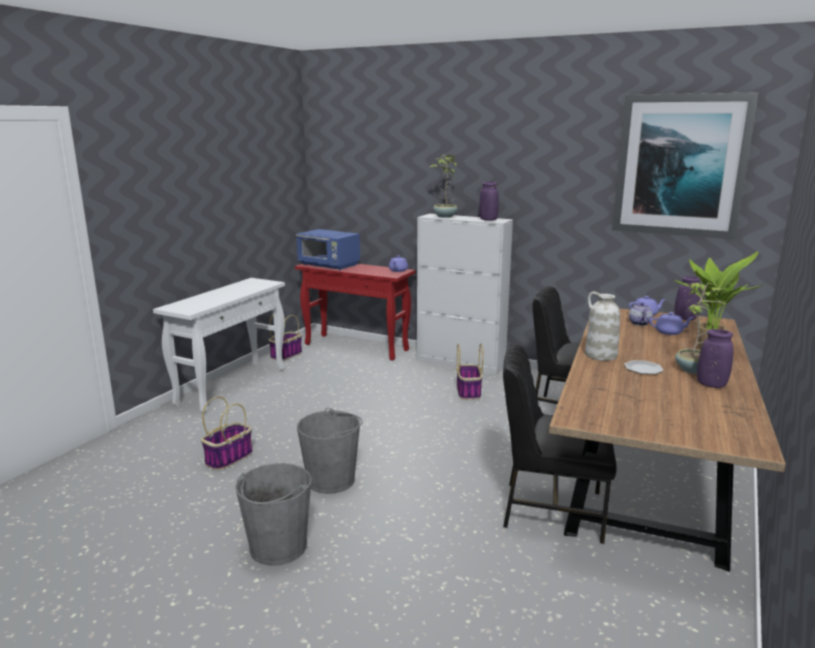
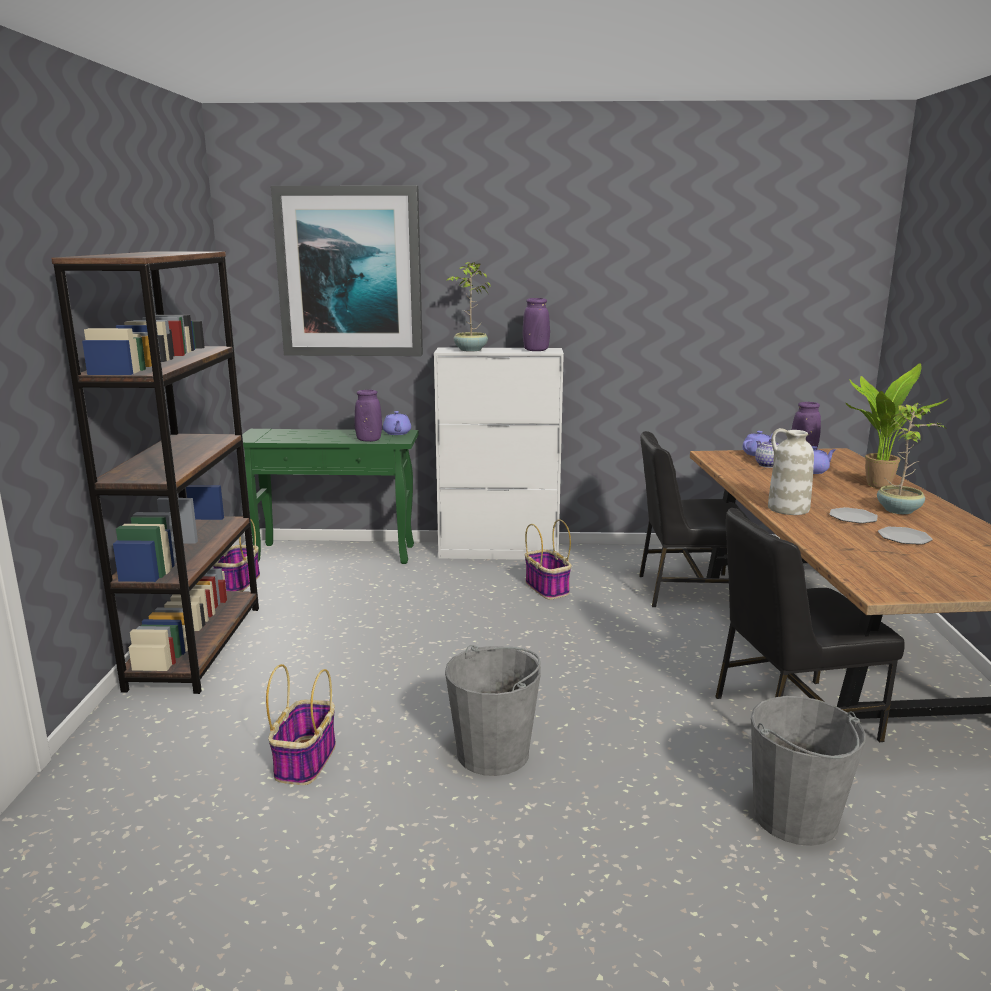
camera: 25 degrees left, 0 degrees up
(232, 386) = (196, 646): white console table -> brown bookcase
(278, 547) = (519, 875): grey bucket -> grey bucket (795, 817)
(329, 265) = (285, 436): blue microwave -> none
(357, 347) = (336, 553): red console table -> green console table
(661, 389) = (904, 538): none -> plate
(680, 165) = (769, 269): picture -> picture (350, 272)
(711, 385) = (939, 524): purple vase -> purple vase (369, 440)

